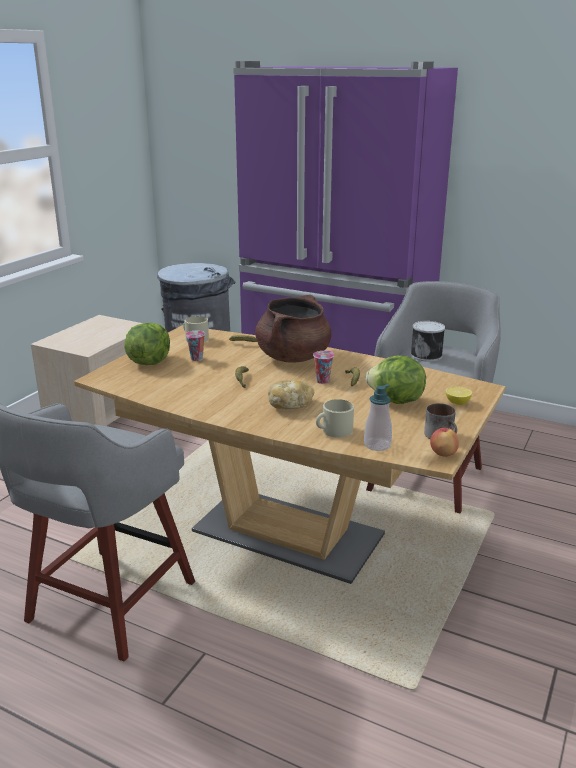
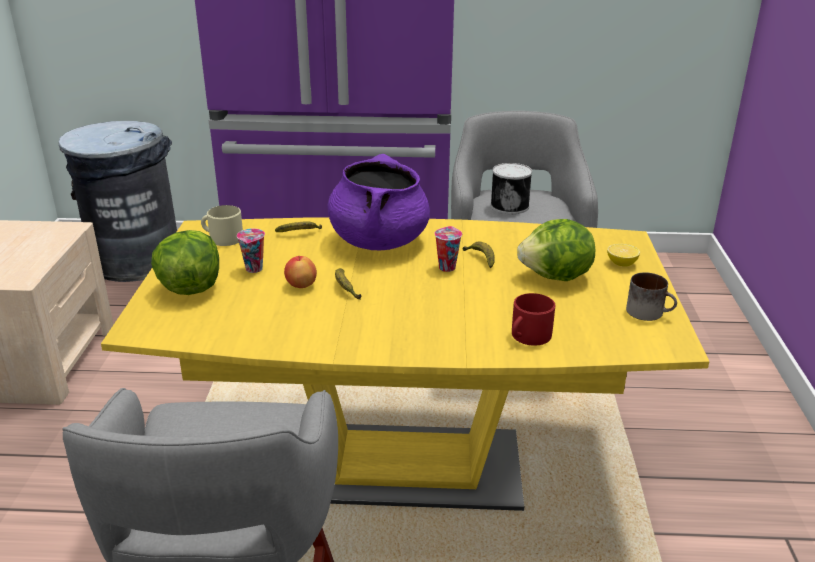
camera: 25 degrees left, 5 degrees up
(288, 534) = (406, 467): brown dining table -> yellow dining table
(290, 405) = (441, 311): bread -> none
(293, 357) = (379, 241): brown cooking pot -> purple cooking pot
(333, 431) = (528, 336): beige mug -> red mug
(377, 445) = (595, 343): soap dispenser -> none
(443, 454) = (674, 336): apple -> apple (301, 285)

